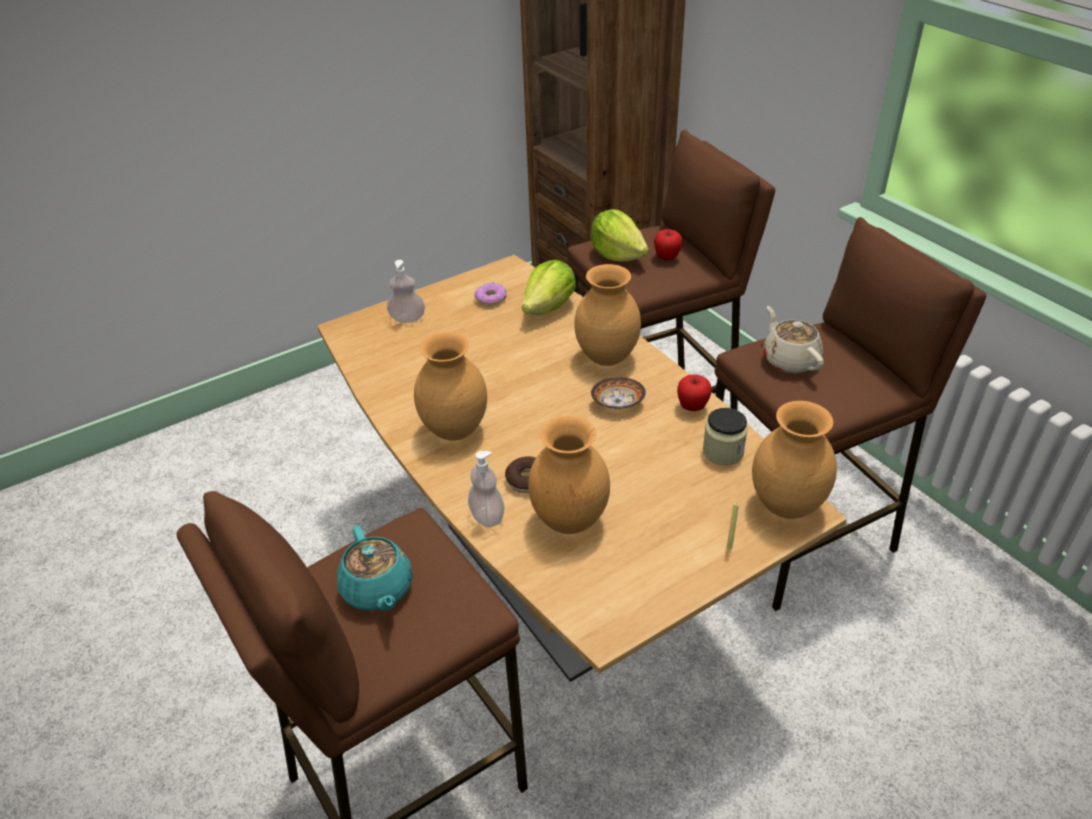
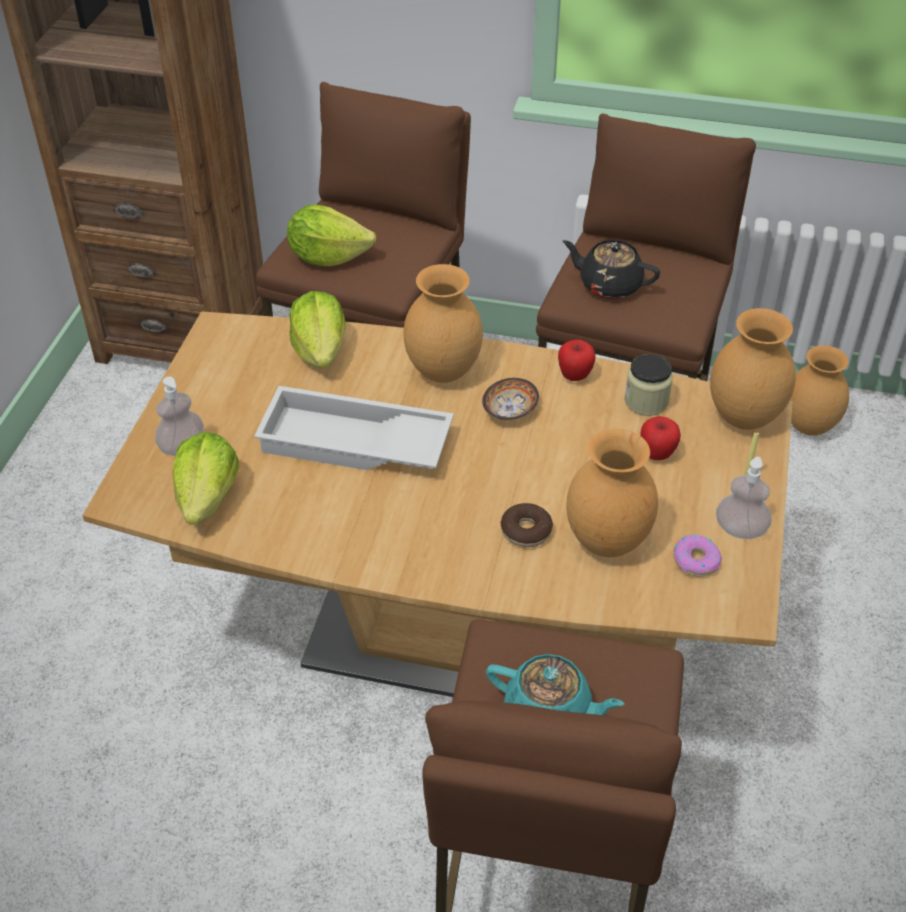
camera: 45 degrees left, 5 degrees up
(383, 352) = (208, 498): none -> lettuce
(456, 431) = (400, 530): brown vase -> brown vase (810, 426)
(487, 516) = (536, 587): soap dispenser -> soap dispenser (740, 529)
(491, 299) = (246, 374): donut -> donut (696, 560)
(496, 368) = (353, 444): none -> white tray
(667, 258) = (380, 236): apple -> apple (657, 454)
(789, 360) = (609, 285): beige teapot -> black teapot

